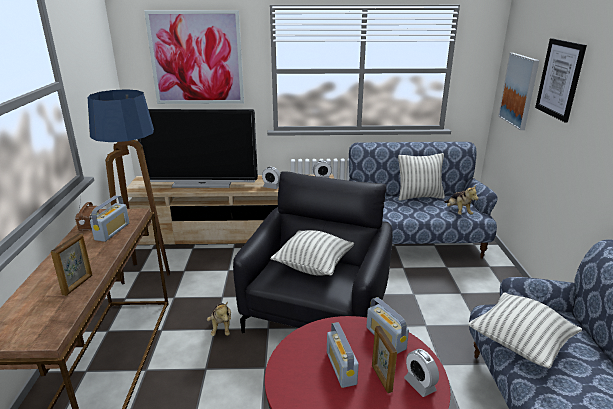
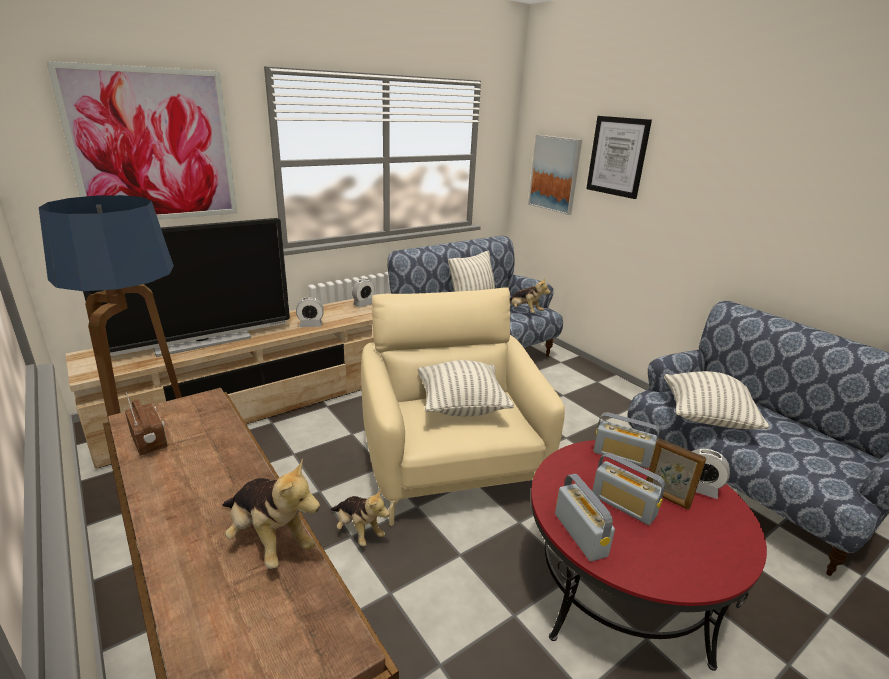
camera: 35 degrees left, 0 degrees up
(78, 285) = (269, 540): picture frame -> plush toy
(112, 231) = (207, 438): radio -> radio (580, 534)
(316, 312) = (451, 465): black armchair -> beige armchair

